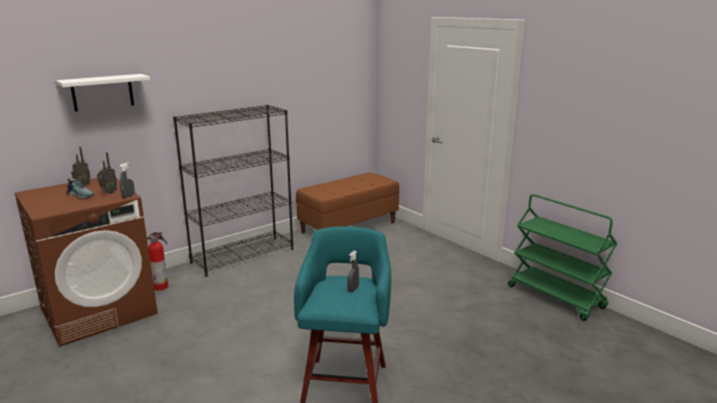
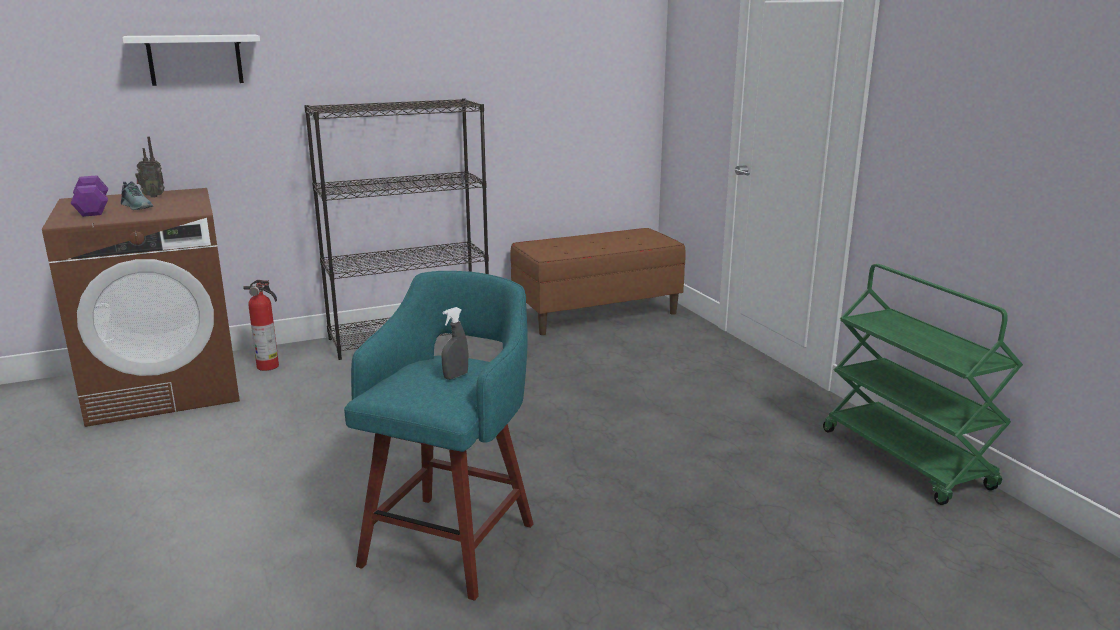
camera: 15 degrees right, 0 degrees up
(50, 199) = (92, 208): none -> purple dumbbell
(108, 193) = (175, 206): radio -> none
(128, 196) = (196, 212): grey spray bottle -> none

